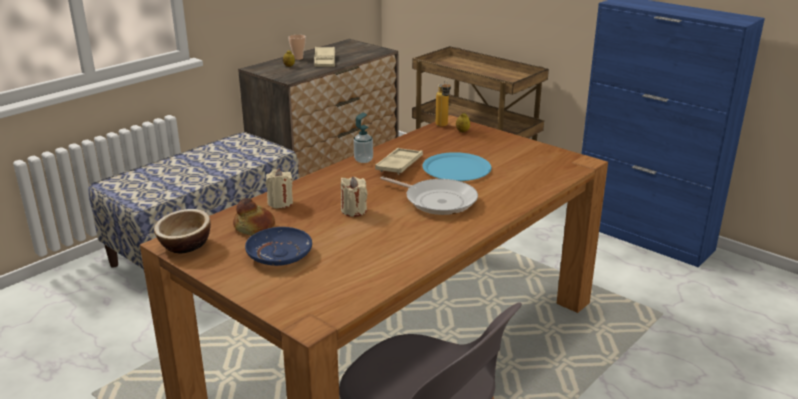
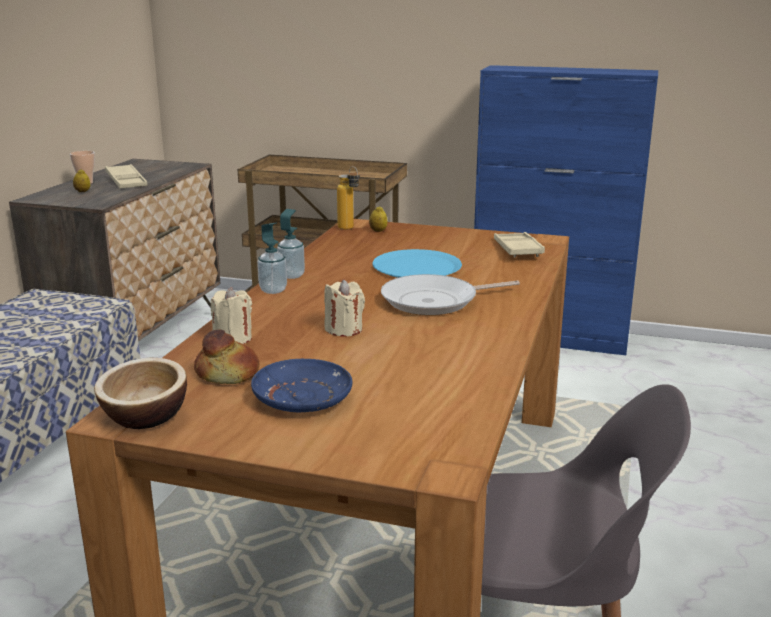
camera: 25 degrees left, 5 degrees down
(340, 170) = (273, 290): none -> soap dispenser
(399, 165) = (343, 273): beige tray -> beige tray (517, 250)
(437, 200) = (435, 301): frying pan -> frying pan turned 150 degrees clockwise

